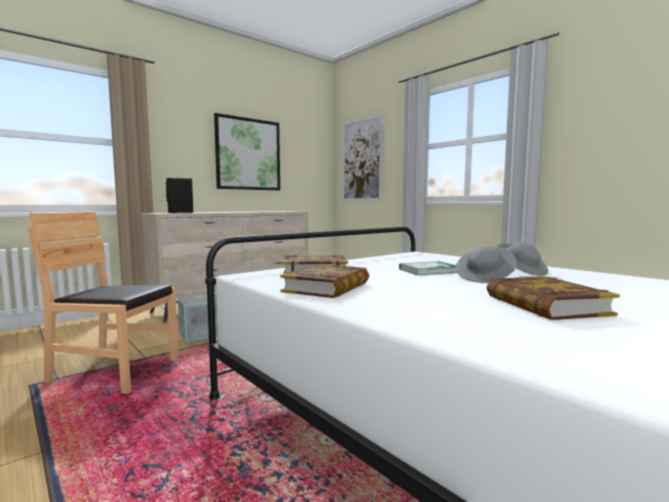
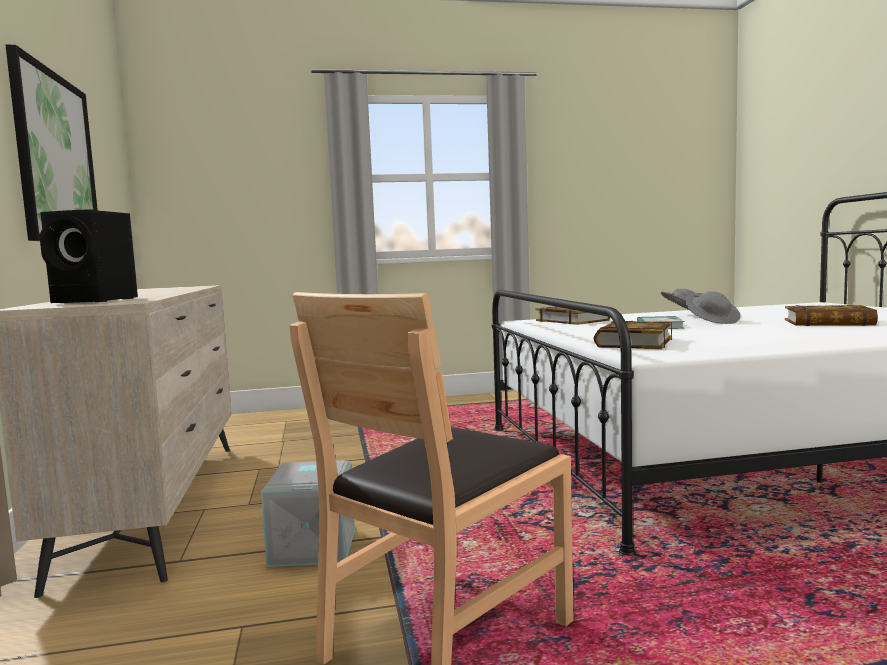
camera: 60 degrees left, 0 degrees up
(327, 287) = (744, 343): book -> book (573, 320)
(361, 160) = (218, 189): picture -> none

